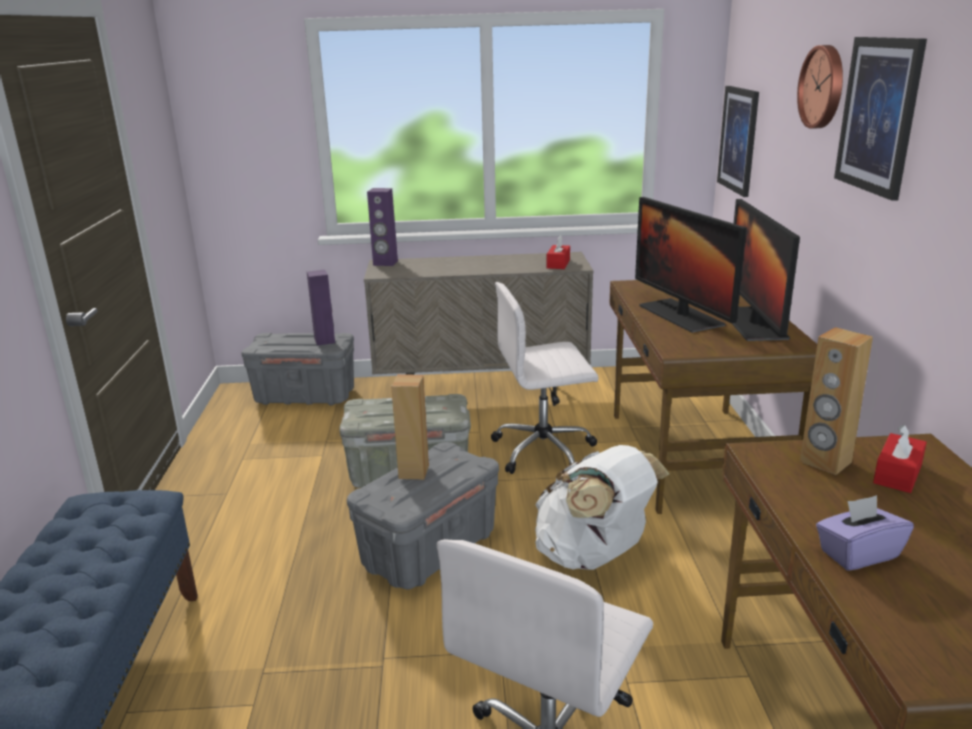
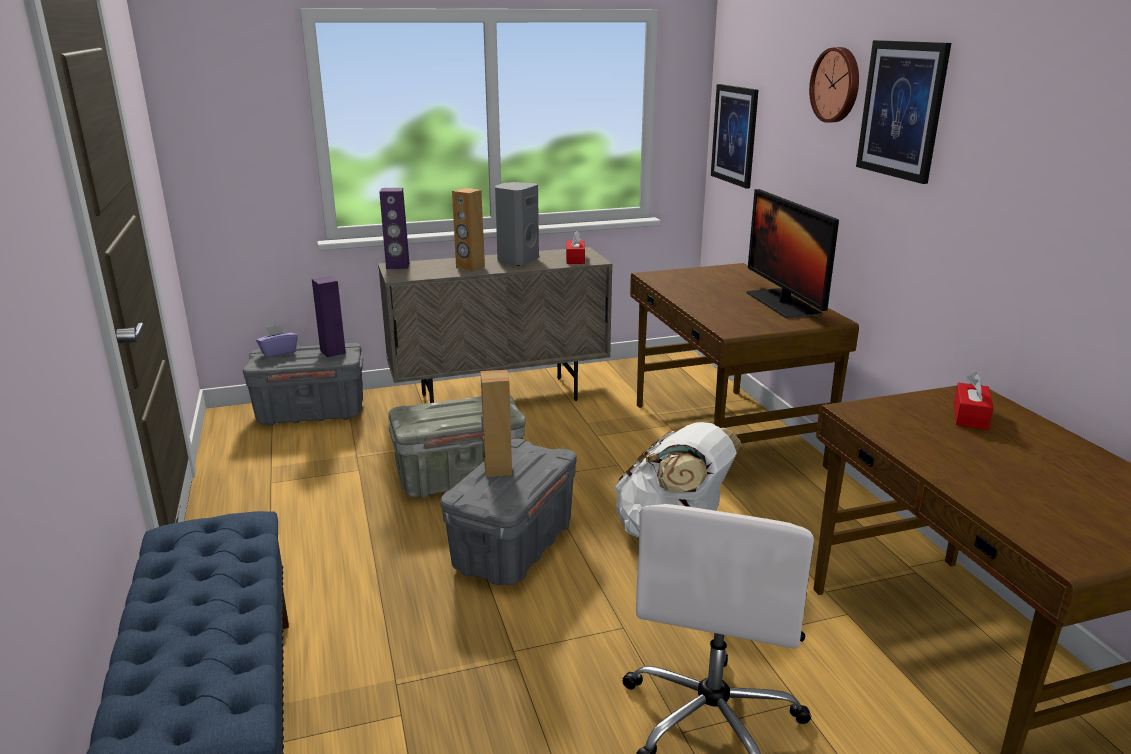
camera: 15 degrees left, 0 degrees up
(499, 263) = (516, 260): none -> grey speaker
(545, 450) = (585, 443): white office chair -> none
(680, 315) = (715, 300): monitor -> none
(825, 462) = (910, 412): brown speaker -> brown speaker (470, 267)
(858, 553) = (976, 479): purple tissue box -> purple tissue box (278, 352)

